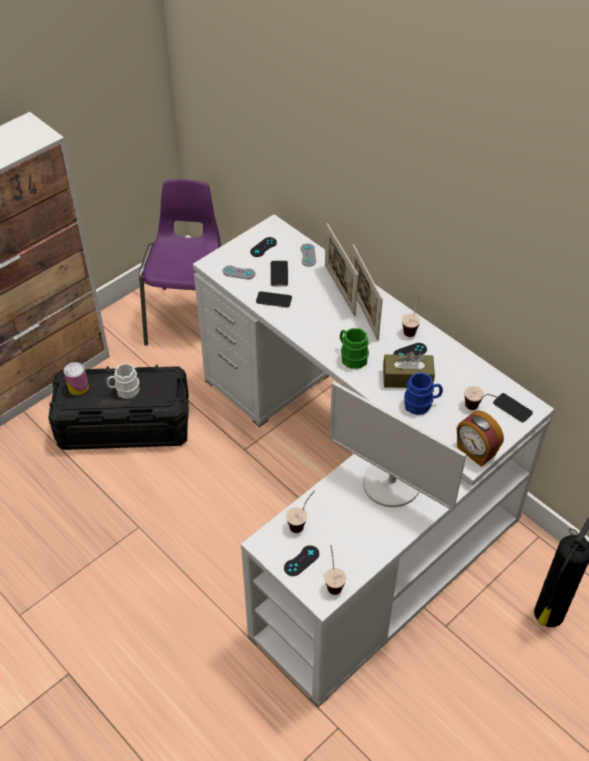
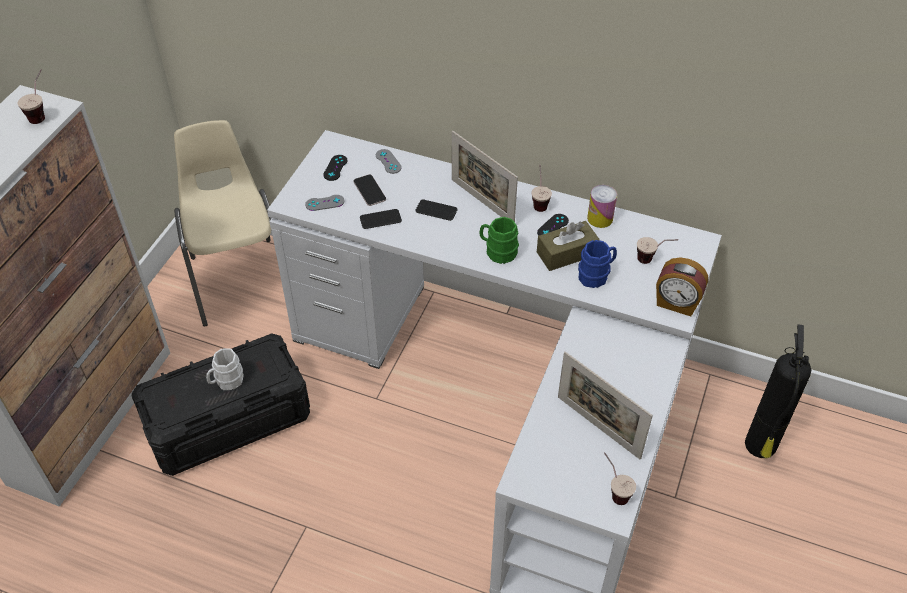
camera: 25 degrees left, 0 degrees up
(78, 387) = (170, 397): can -> can (600, 218)
(190, 317) = (239, 278): purple chair -> beige chair
(301, 561) = (570, 483): black game controller -> none
(302, 521) = (545, 442): cup -> cup (42, 113)
(339, 290) = (443, 187): picture frame -> picture frame (598, 427)
(391, 483) = (610, 367): monitor -> none
(512, 408) = (684, 248): phone -> phone (436, 210)

